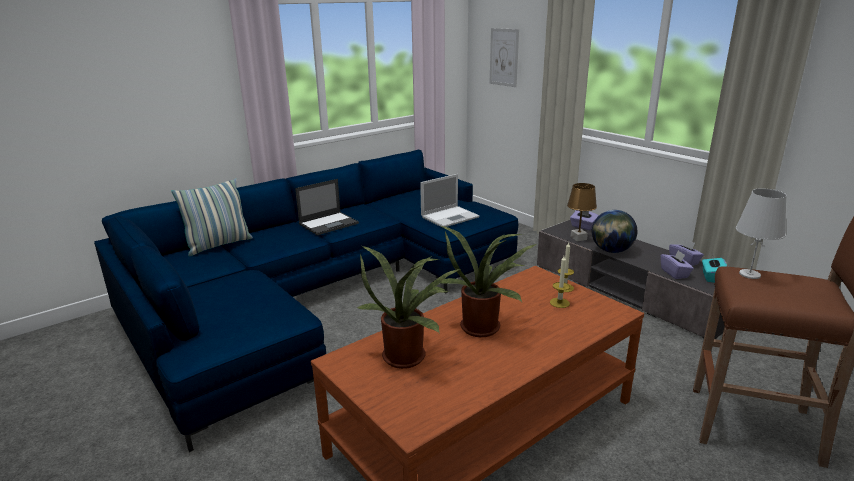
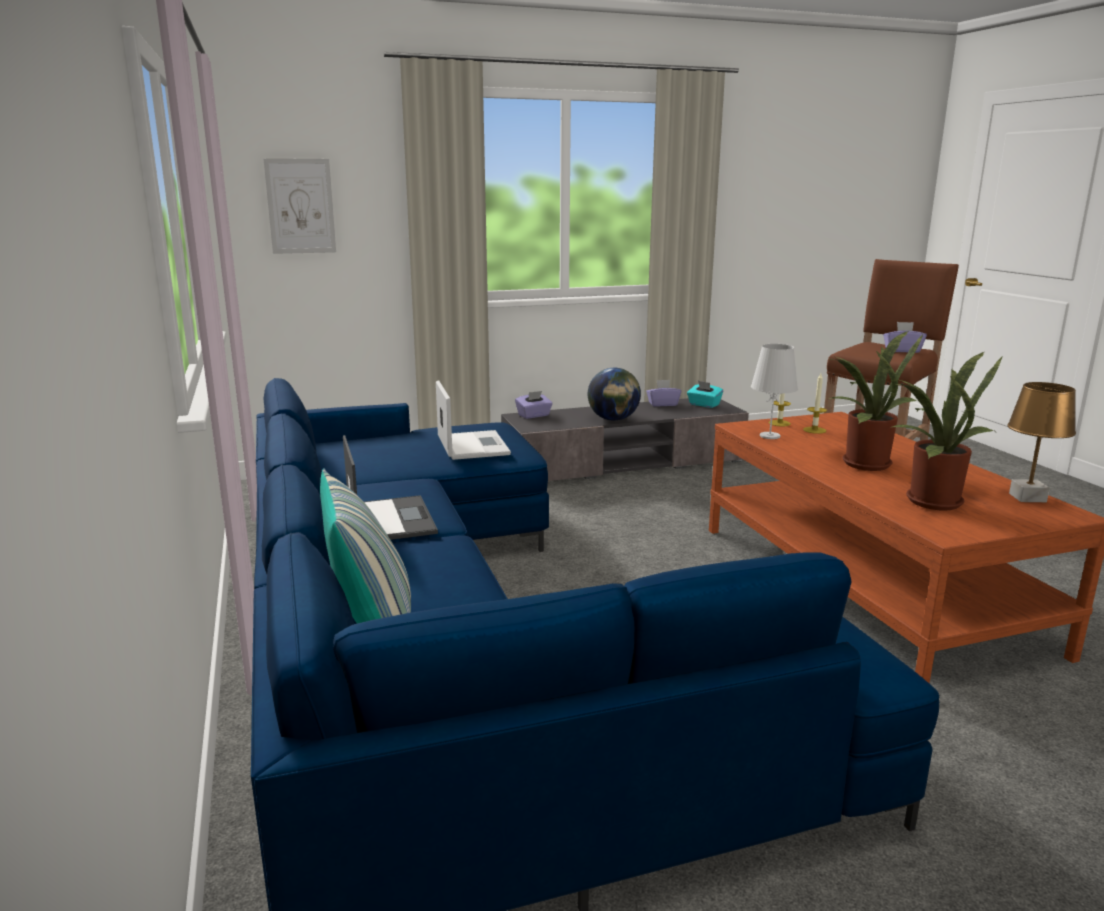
camera: 70 degrees left, 5 degrees down
(579, 238) = (565, 423): brown table lamp -> brown table lamp (1027, 497)
(675, 273) = (686, 412): purple tissue box -> purple tissue box (902, 350)
(750, 274) = (857, 350): white table lamp -> white table lamp (769, 436)

